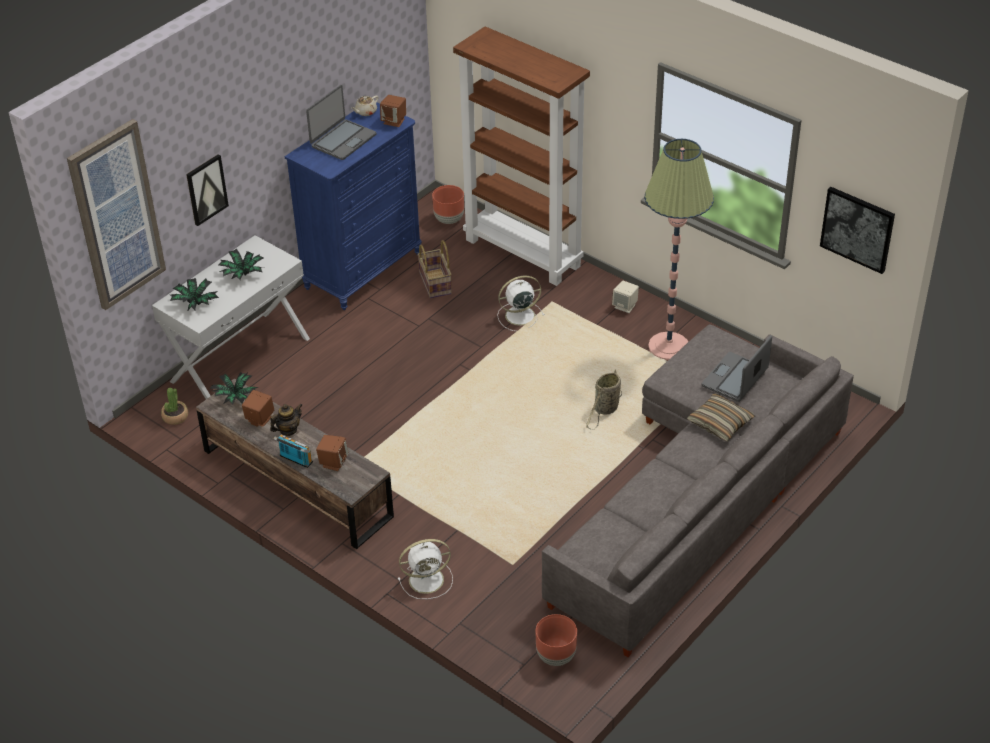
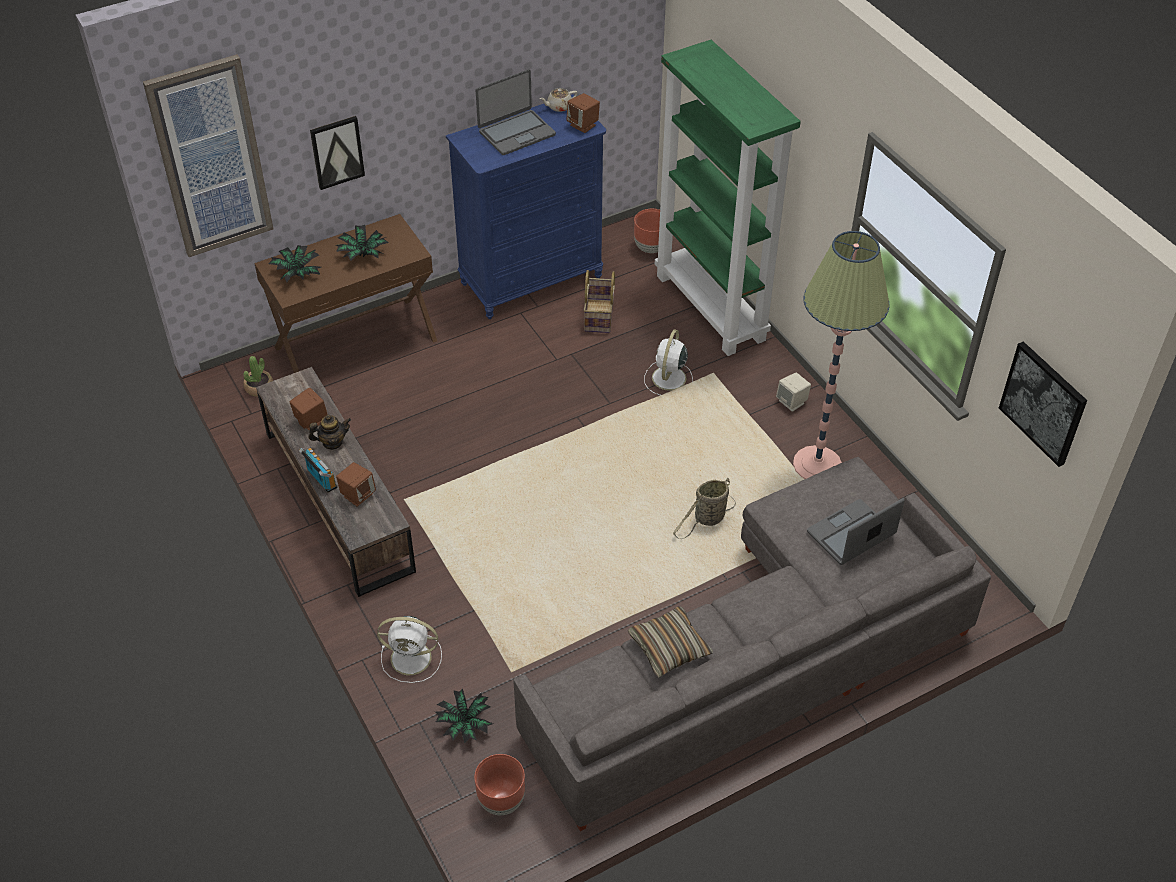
camera: 20 degrees right, 5 degrees up
(235, 398) = (300, 389): potted plant -> potted plant (464, 724)
(240, 359) = (356, 343): white console table -> brown console table
(518, 316) = (668, 379): white fan -> white fan turned 75 degrees counterclockwise
(524, 253) = (711, 308): brown bookcase -> green bookcase
(720, 423) = (806, 584): pillow -> pillow (669, 647)

